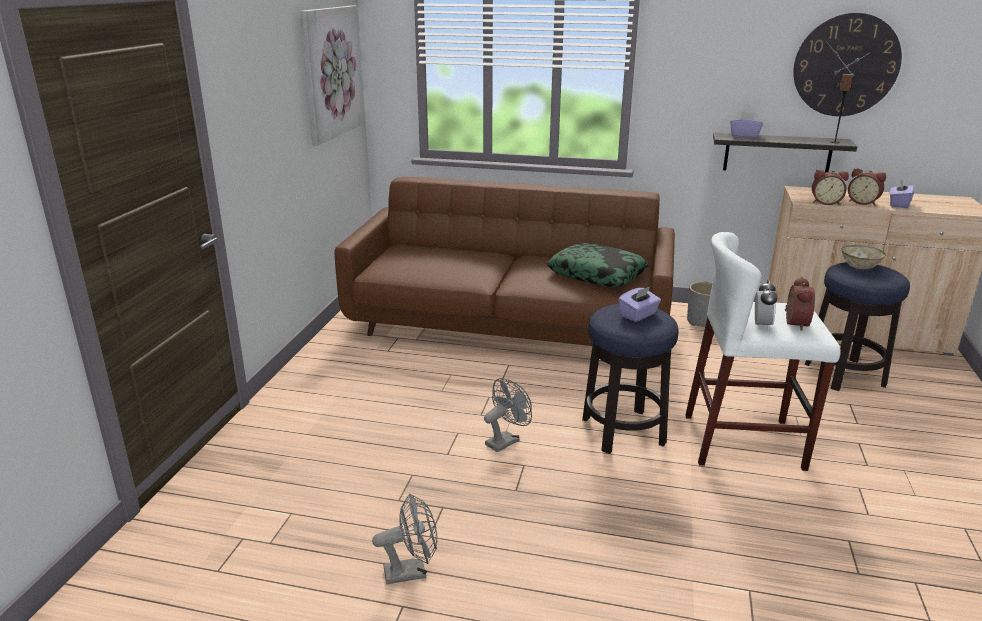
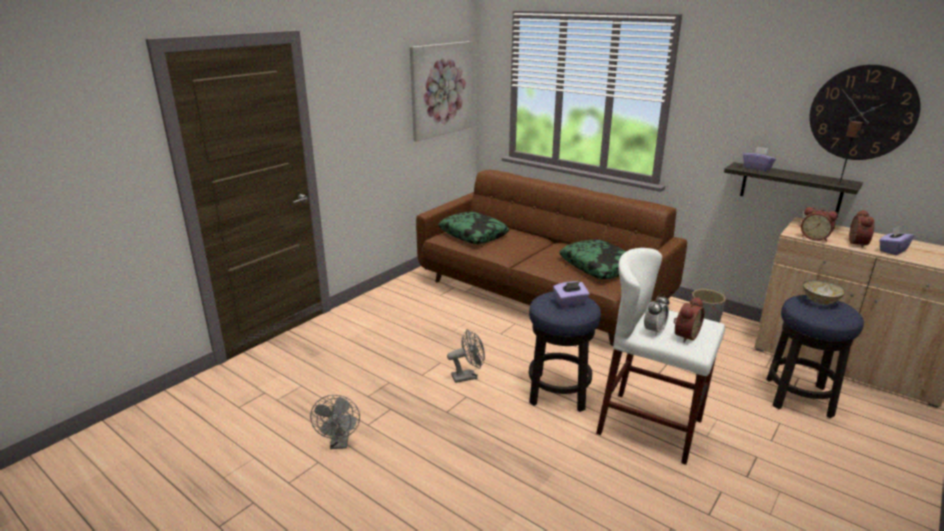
camera: 25 degrees right, 0 degrees up
(412, 571) = (340, 443): grey fan -> grey fan turned 75 degrees clockwise
(416, 262) = (473, 234): none -> pillow
(863, 202) = (855, 243): alarm clock -> alarm clock turned 135 degrees counterclockwise

